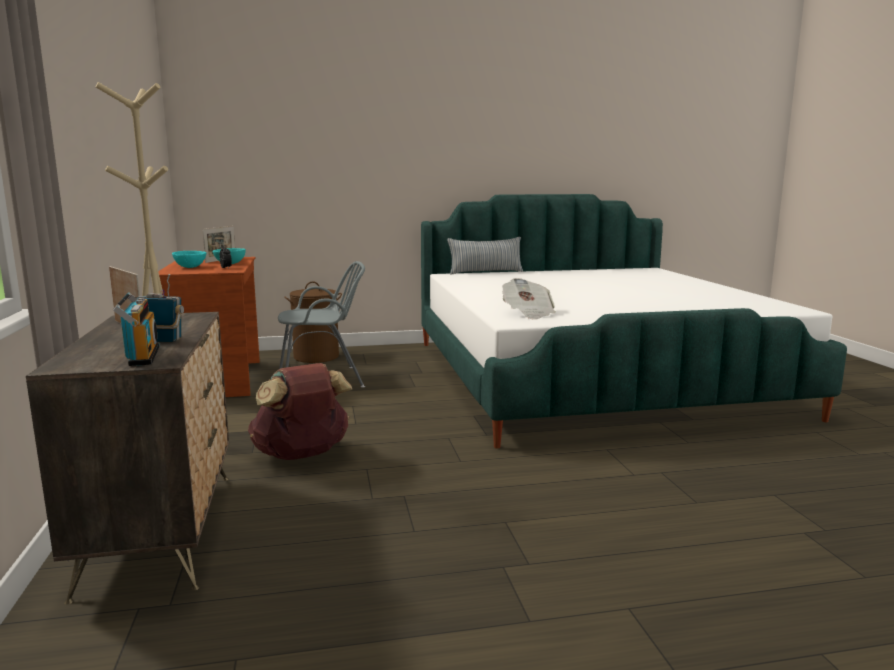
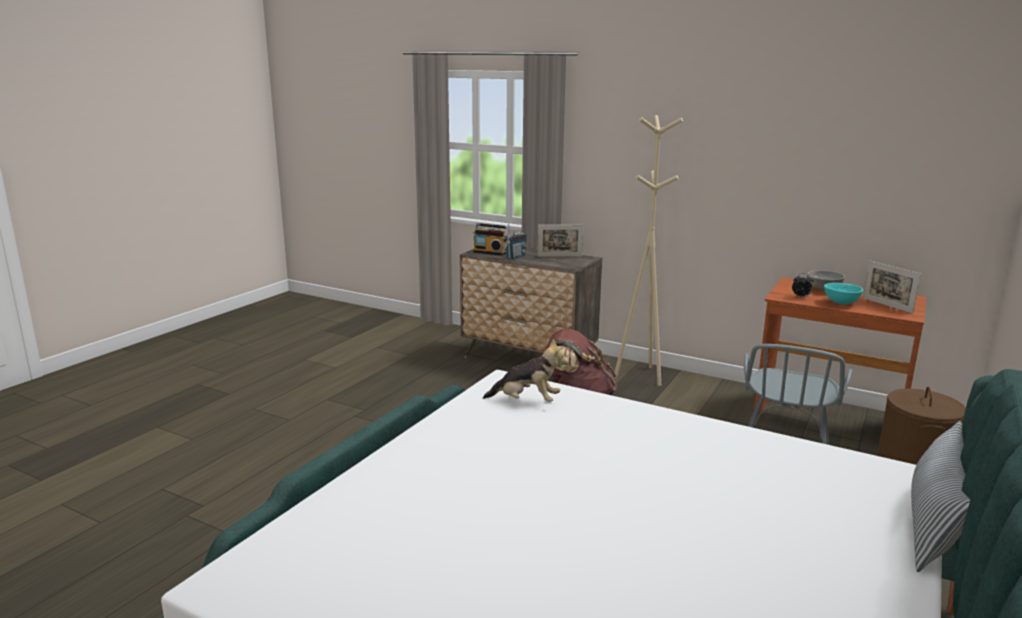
camera: 130 degrees right, 5 degrees up
(191, 267) = (824, 290): turquoise bowl -> grey bowl
(528, 313) = (527, 401): newspaper -> plush toy

